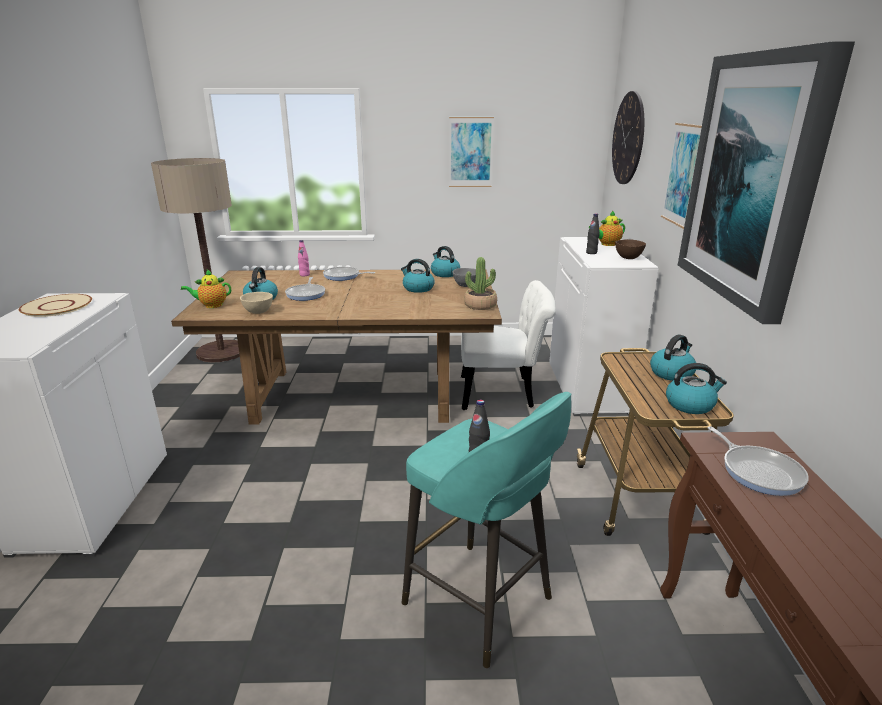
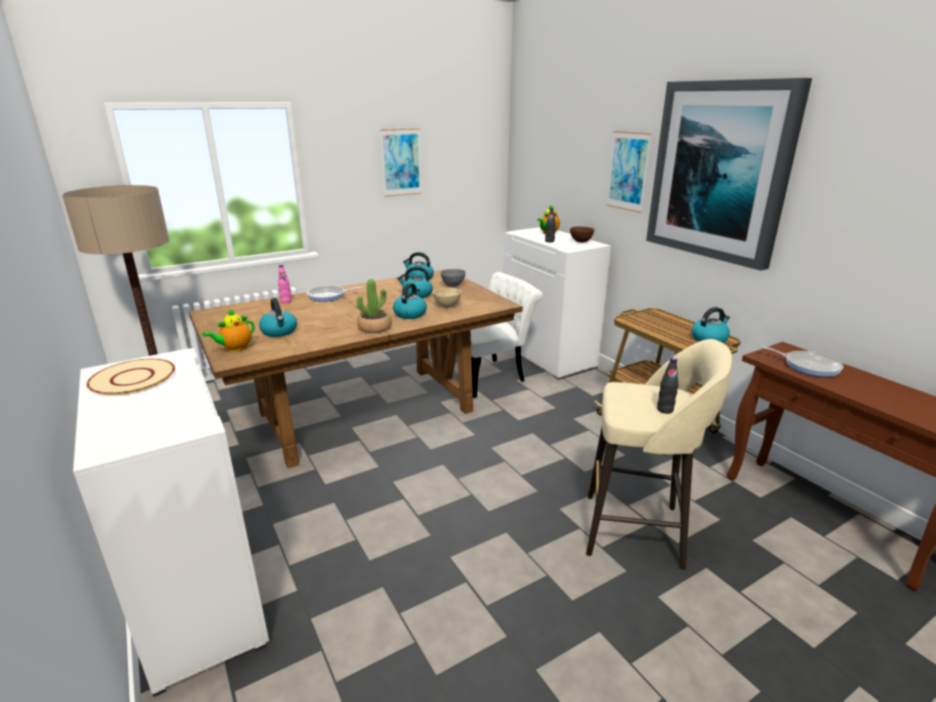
camera: 30 degrees left, 0 degrees up
(258, 312) = (299, 344): beige bowl -> beige bowl (446, 306)
(306, 294) = (320, 318): frying pan -> none
(480, 305) = (490, 299): potted plant -> potted plant (375, 328)
(480, 603) = (637, 531): turquoise stool -> beige stool
(628, 138) = (542, 144): wall clock -> none
(671, 373) = (673, 321): kettle -> kettle (410, 314)

